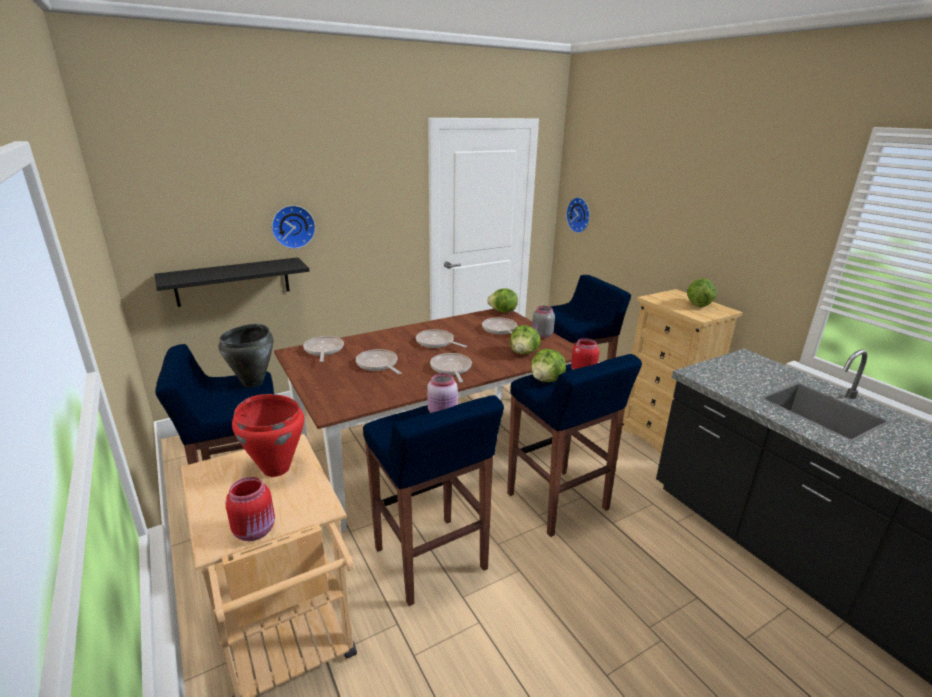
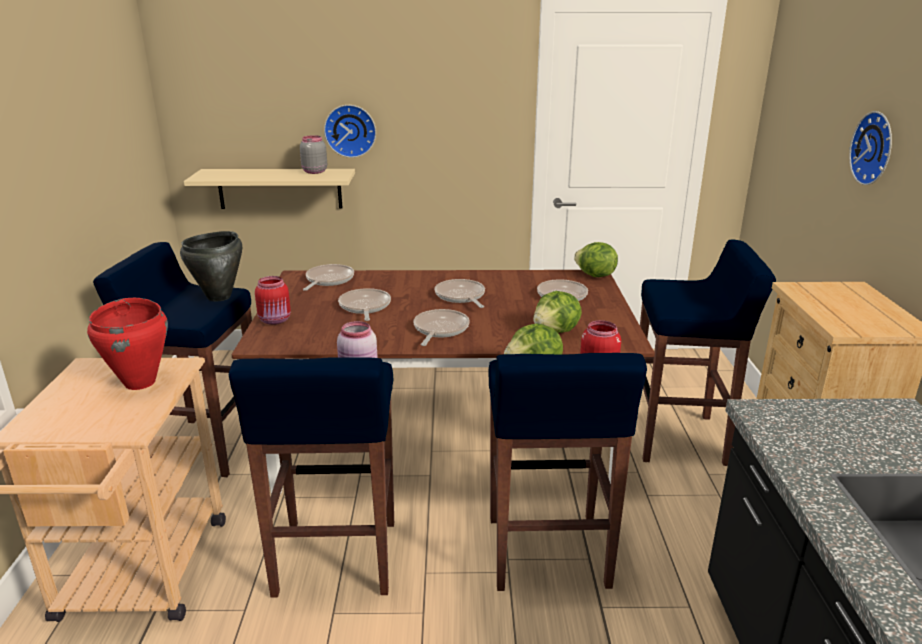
camera: 30 degrees right, 0 degrees up
(233, 281) = (280, 188): black shelf -> beige shelf
(256, 530) = (57, 431): red jar -> red jar (275, 320)
(541, 335) = (610, 315): grey jar -> grey jar (314, 172)
(580, 215) = (776, 149): wall clock -> wall clock (875, 148)
(698, 304) = (868, 310): lettuce -> none

